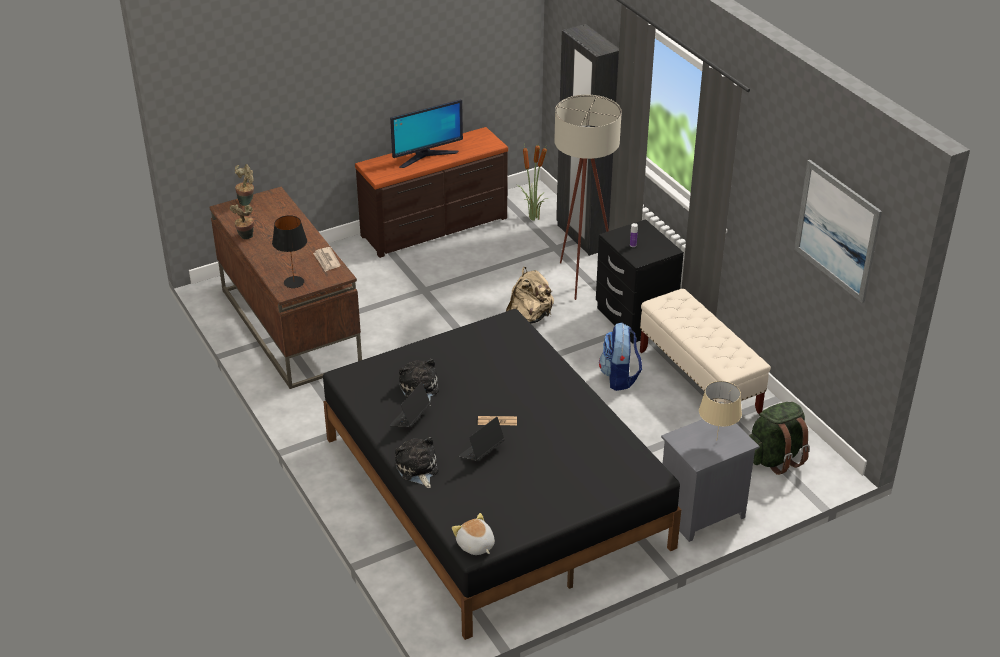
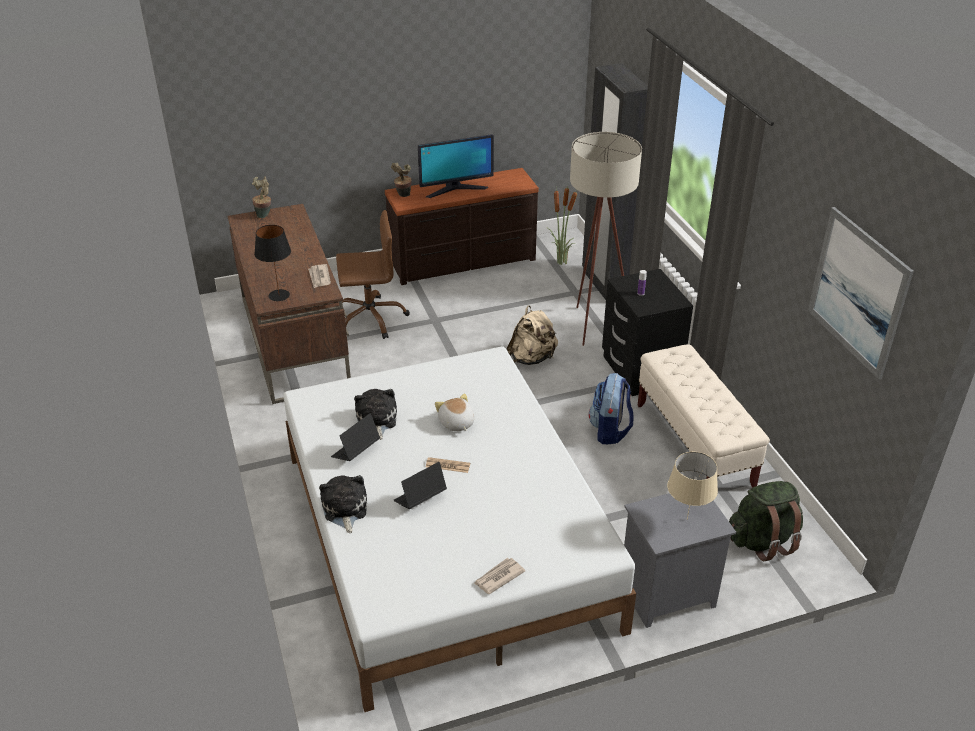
camera: 10 degrees right, 0 degrees up
(245, 237) = (249, 247): potted plant -> potted plant (403, 195)
(358, 294) = (370, 318): none -> brown office chair
(475, 545) = (379, 610): plush toy -> plush toy (456, 423)
(494, 492) = (445, 539): black bed -> white bed
(568, 507) = (498, 577): none -> newspaper

